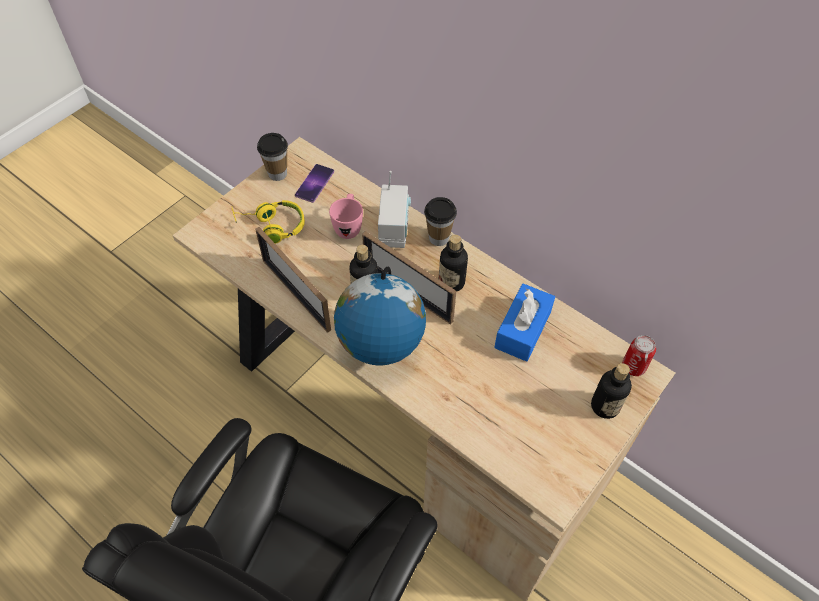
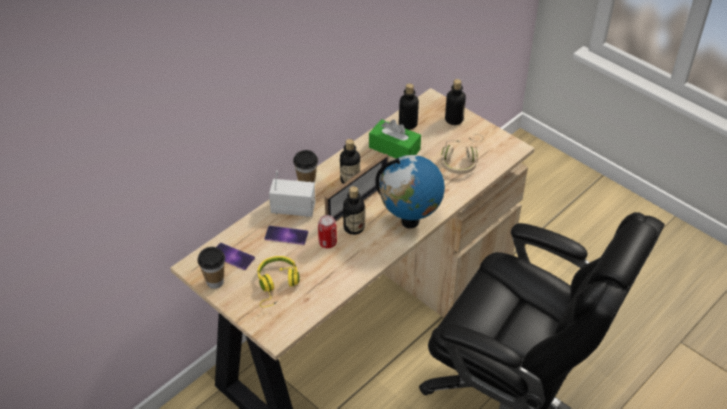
camera: 85 degrees left, 10 degrees down
(296, 294) = (352, 268): picture frame -> none
(348, 227) = (286, 235): pink mug -> phone
(513, 417) = (461, 160): none -> beige headphones
(523, 329) = (394, 148): blue tissue box -> green tissue box
(580, 344) = (408, 124): none -> bottle
(633, 366) = (426, 103): can -> can (327, 243)

